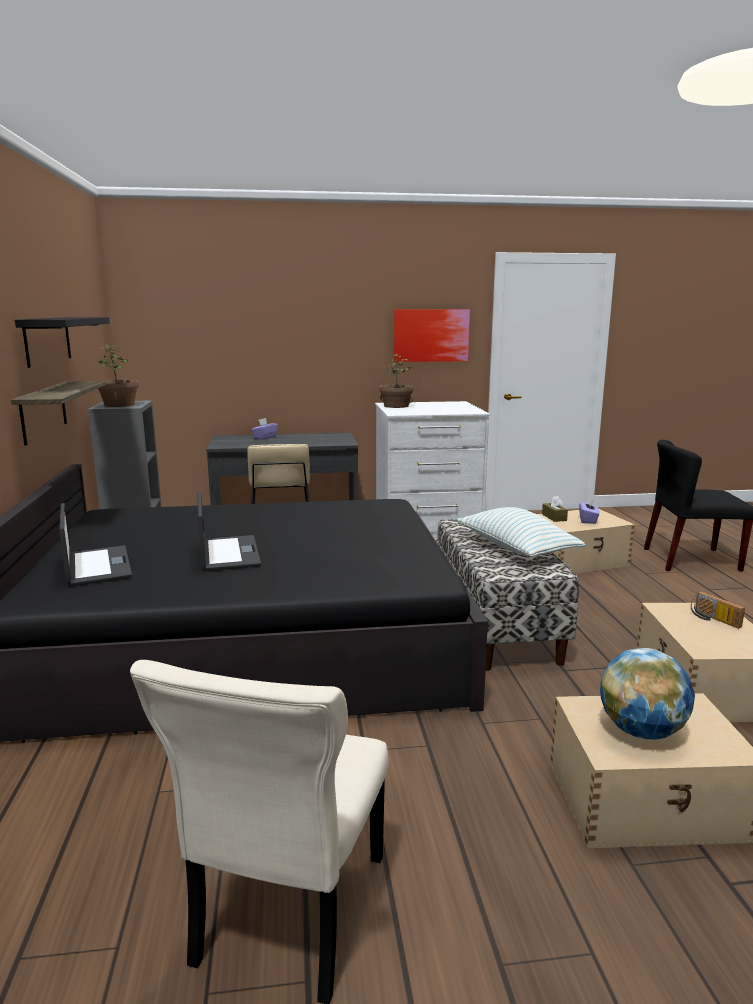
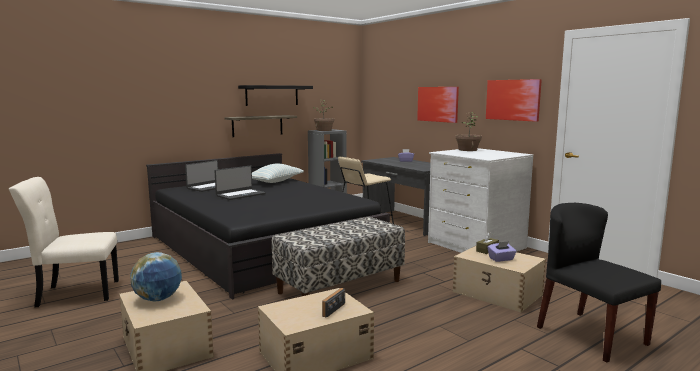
camera: 60 degrees right, 5 degrees down
(303, 344) = (438, 104): none -> picture
(516, 548) = (337, 234): pillow -> pillow (275, 181)

